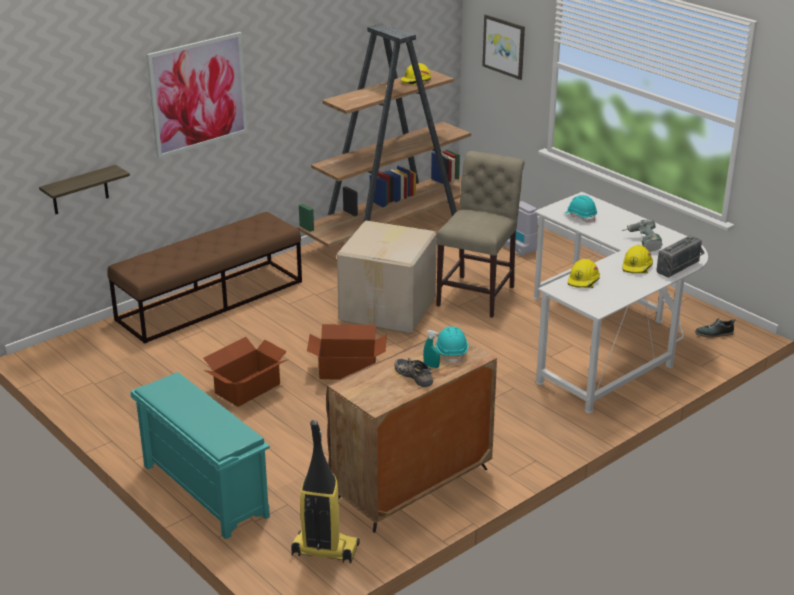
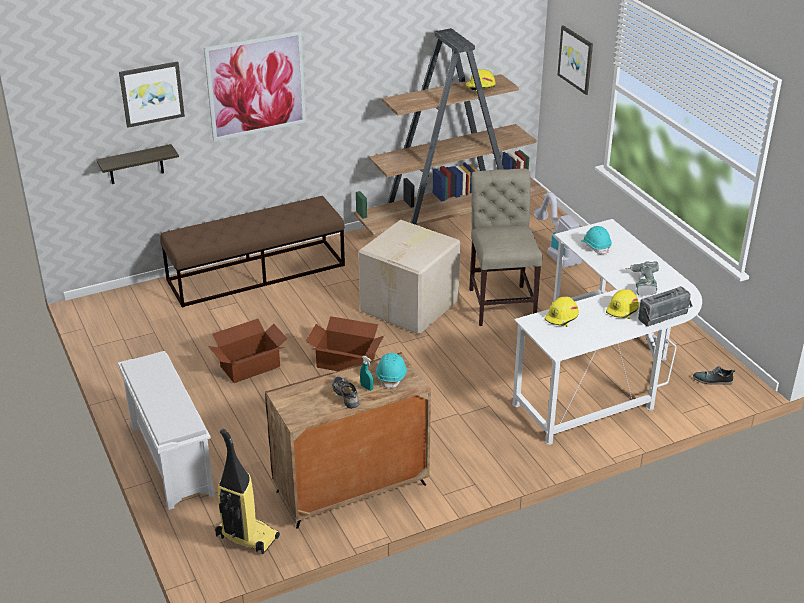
camera: 15 degrees right, 5 degrees up
(95, 108) = (151, 93): none -> picture
(203, 490) = (170, 459): turquoise shoe rack -> white shoe rack
(478, 294) = (501, 302): beige chair -> beige chair turned 45 degrees counterclockwise

